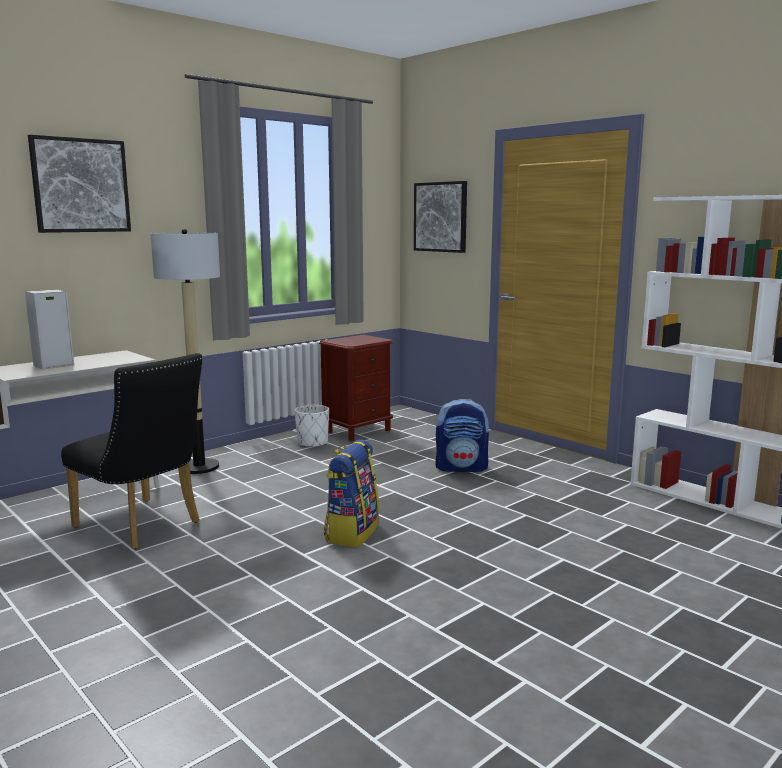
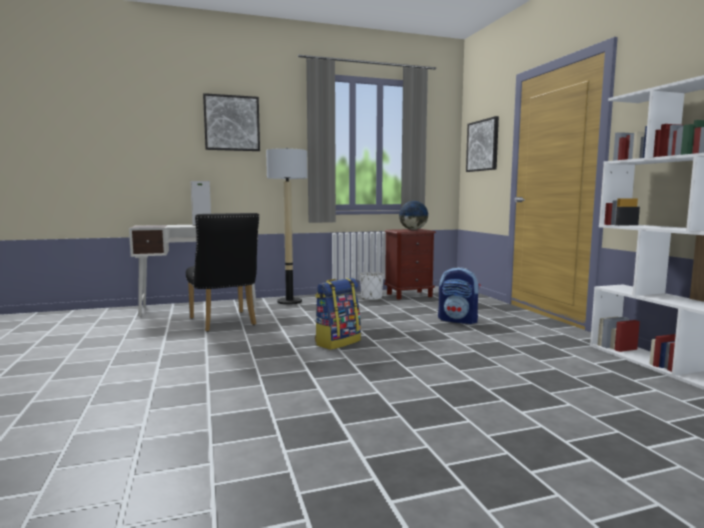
camera: 25 degrees right, 5 degrees down
(359, 339) = (413, 229): none -> globe

